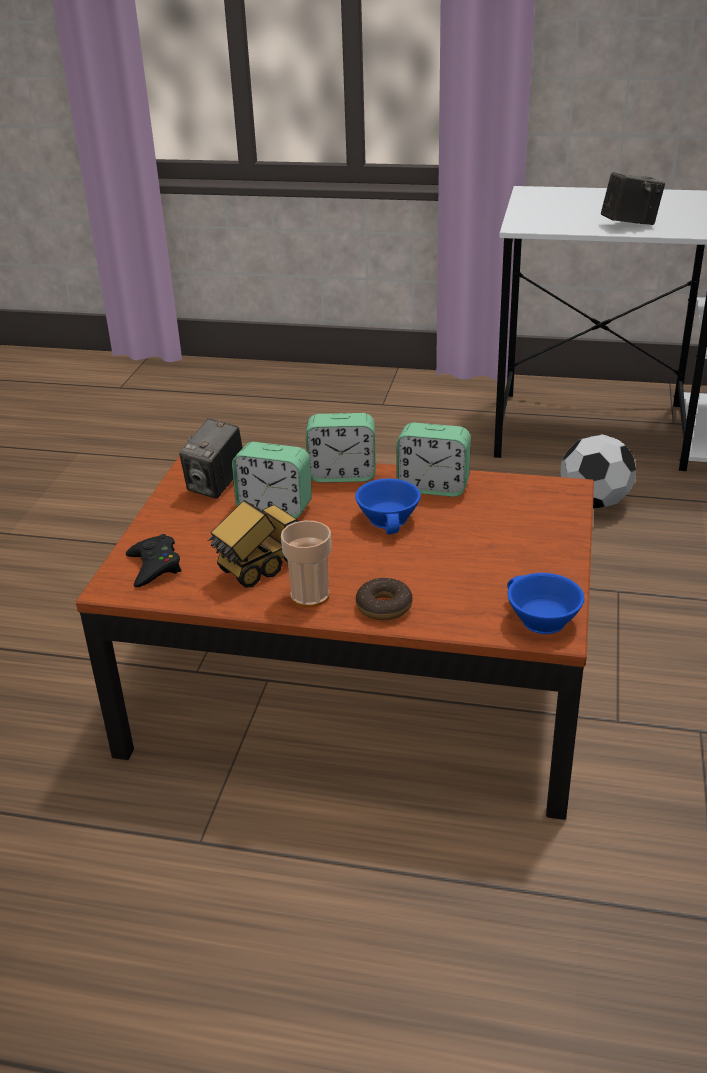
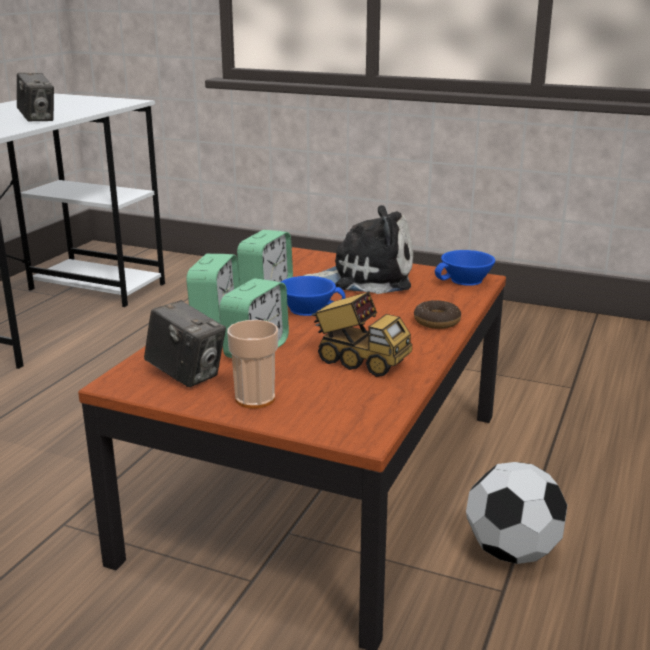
camera: 80 degrees left, 10 degrees down
(154, 566) = (334, 412): black game controller -> none
(261, 567) = (359, 362): toy truck -> toy truck turned 150 degrees clockwise
(310, 596) = (413, 345): cup -> cup (255, 399)
(509, 543) = (366, 277): none -> plush toy
(594, 502) = (136, 342): football -> football (511, 551)
(629, 224) = (38, 119): camera -> camera turned 150 degrees clockwise

